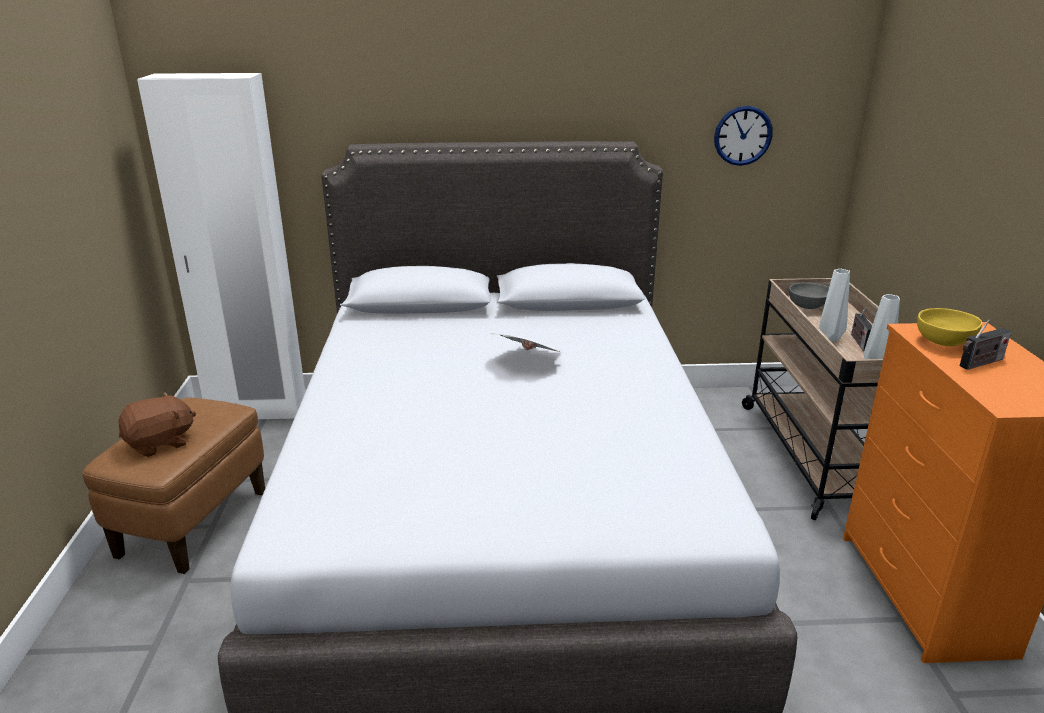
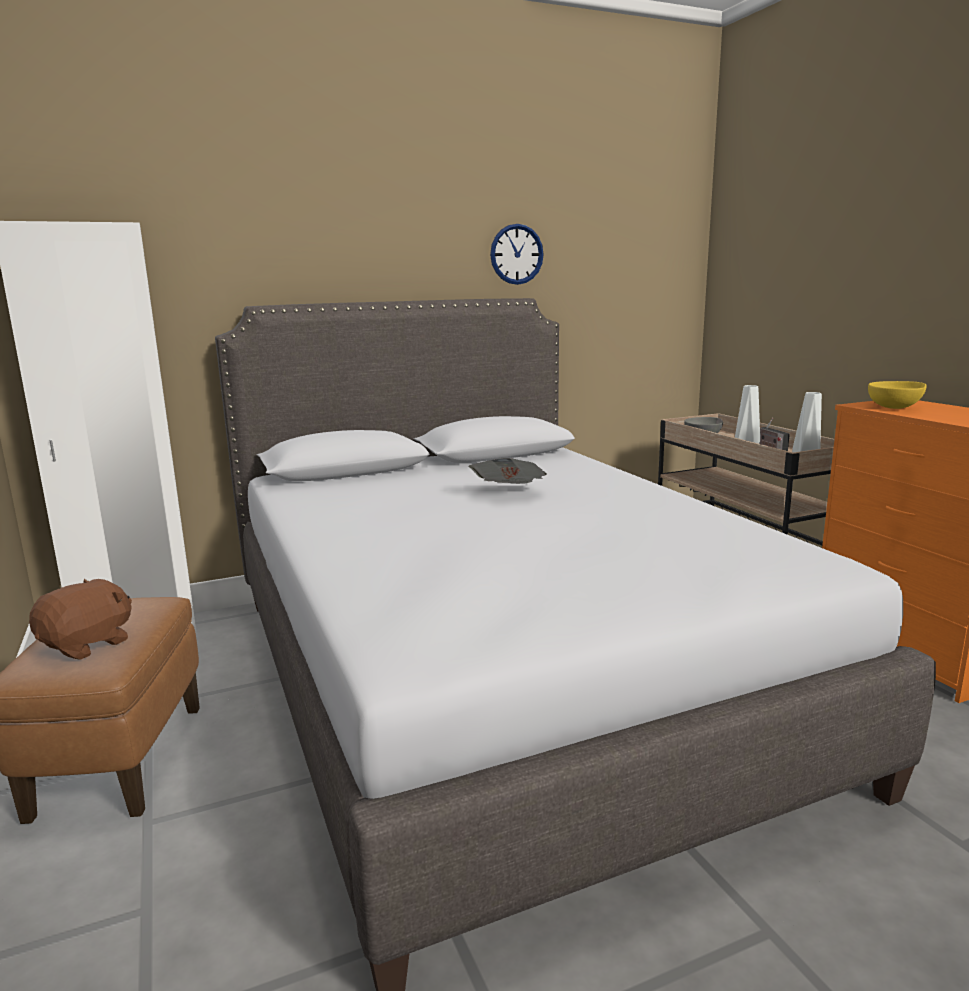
camera: 20 degrees left, 10 degrees down
(742, 135) = (616, 293): wall clock -> wall clock (516, 254)
(980, 363) = (940, 413): radio -> none

